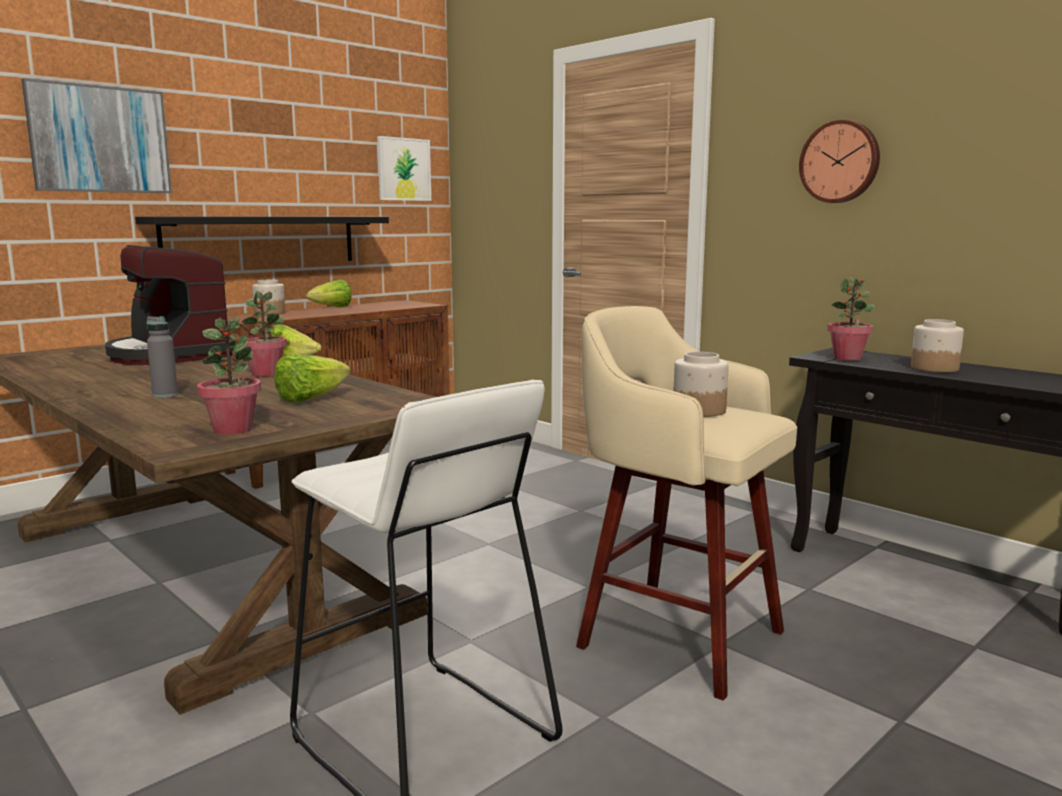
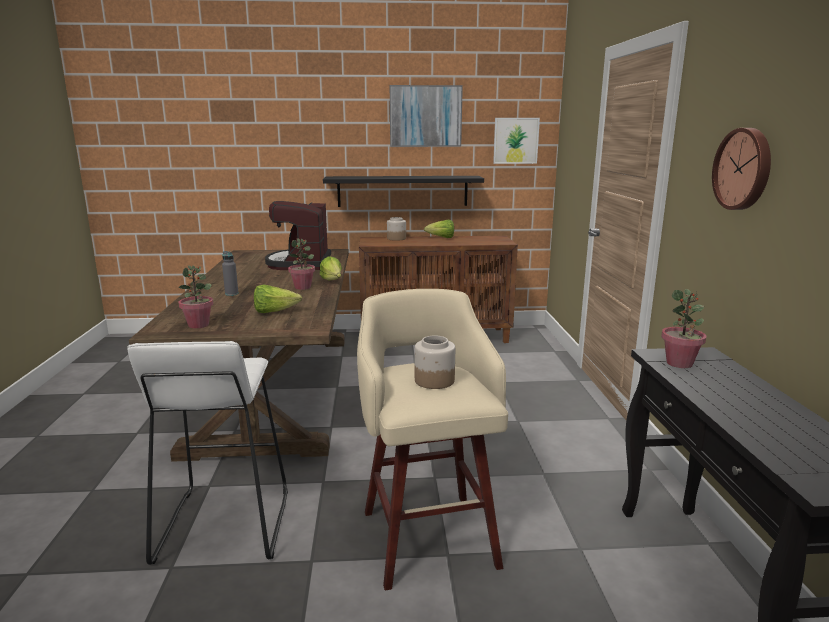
camera: 40 degrees right, 5 degrees up
(99, 139) = (308, 132): picture -> picture (425, 116)
(933, 368) = (730, 397): jar -> none

